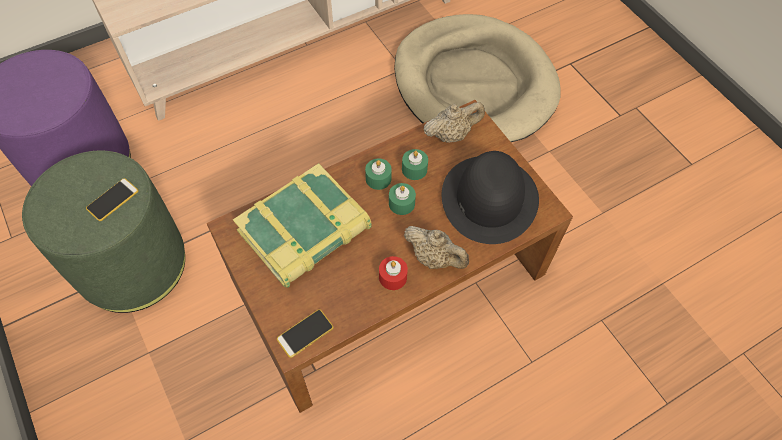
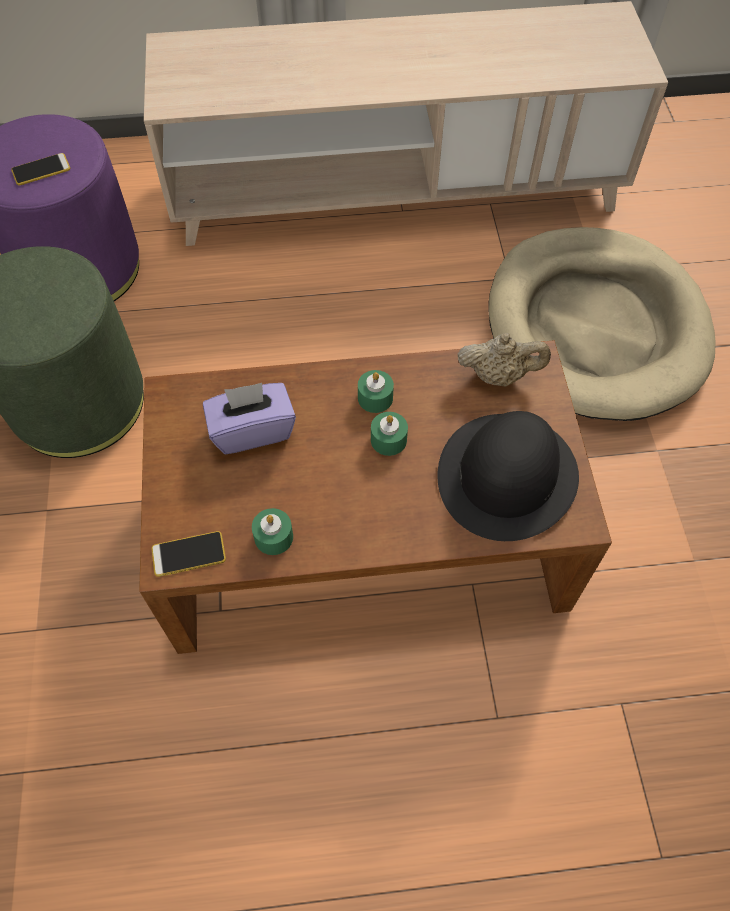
camera: 25 degrees right, 0 degrees up
(112, 200) = (53, 312): phone -> phone (41, 170)
(305, 231) = (252, 430): book -> purple tissue box
(393, 277) = (330, 528): red candle -> none
(414, 169) = (427, 402): green candle -> green candle (273, 537)
(434, 258) = (395, 525): beige teapot -> none

